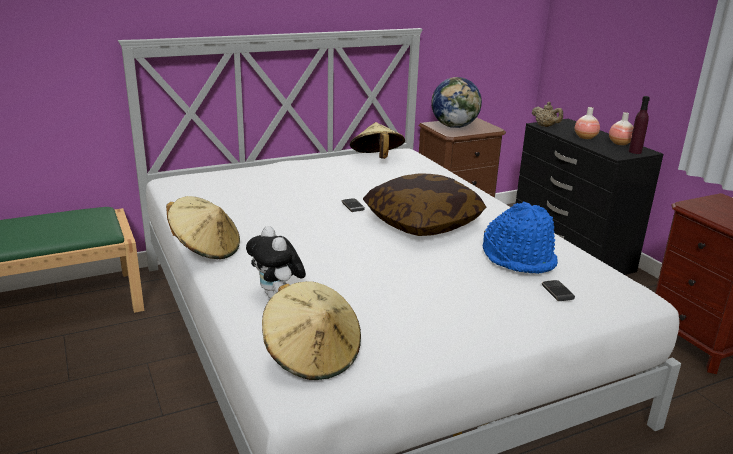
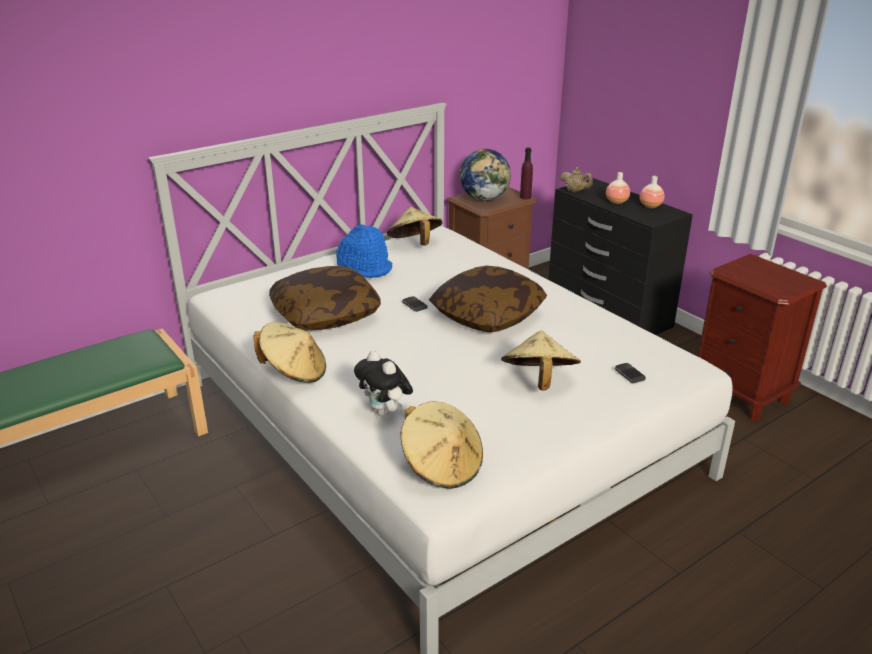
camera: 10 degrees left, 5 degrees up
(263, 205) = (326, 314): none -> pillow
(453, 287) = (538, 381): none -> beige hat
(519, 258) = (587, 344): blue hat -> blue hat (365, 268)
(635, 151) = (666, 215): purple bottle -> purple bottle (525, 197)

